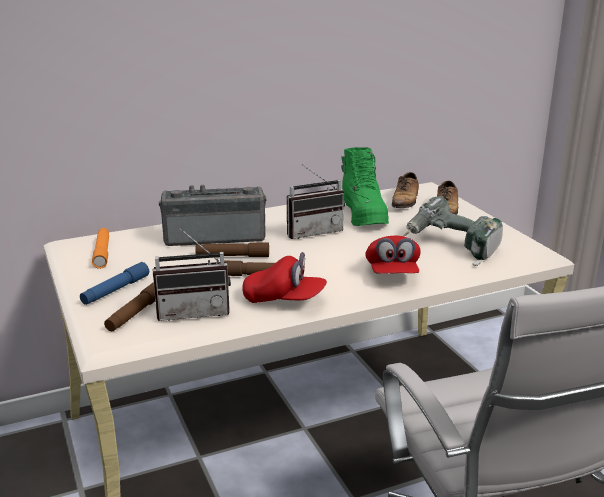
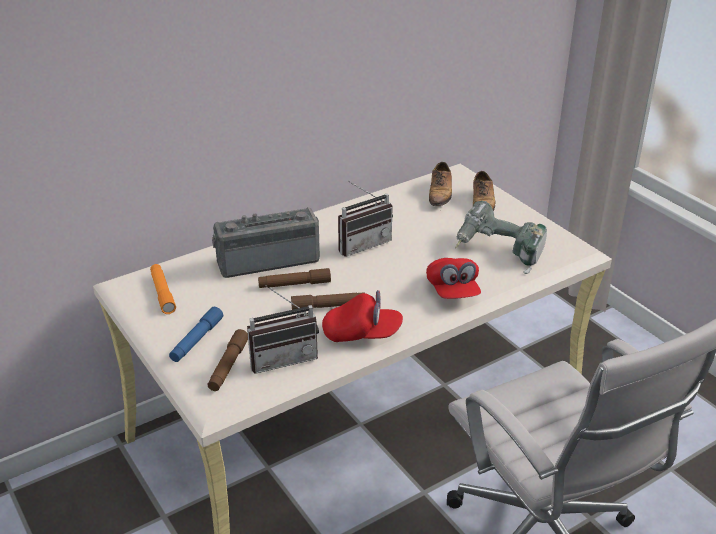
camera: 10 degrees left, 10 degrees up
(364, 215) = (405, 216): green boot -> none

